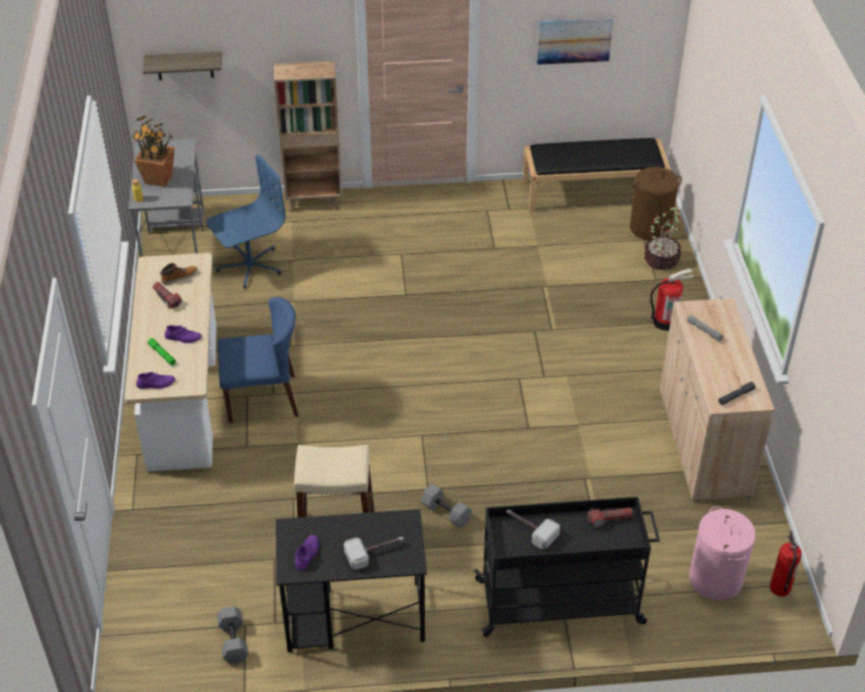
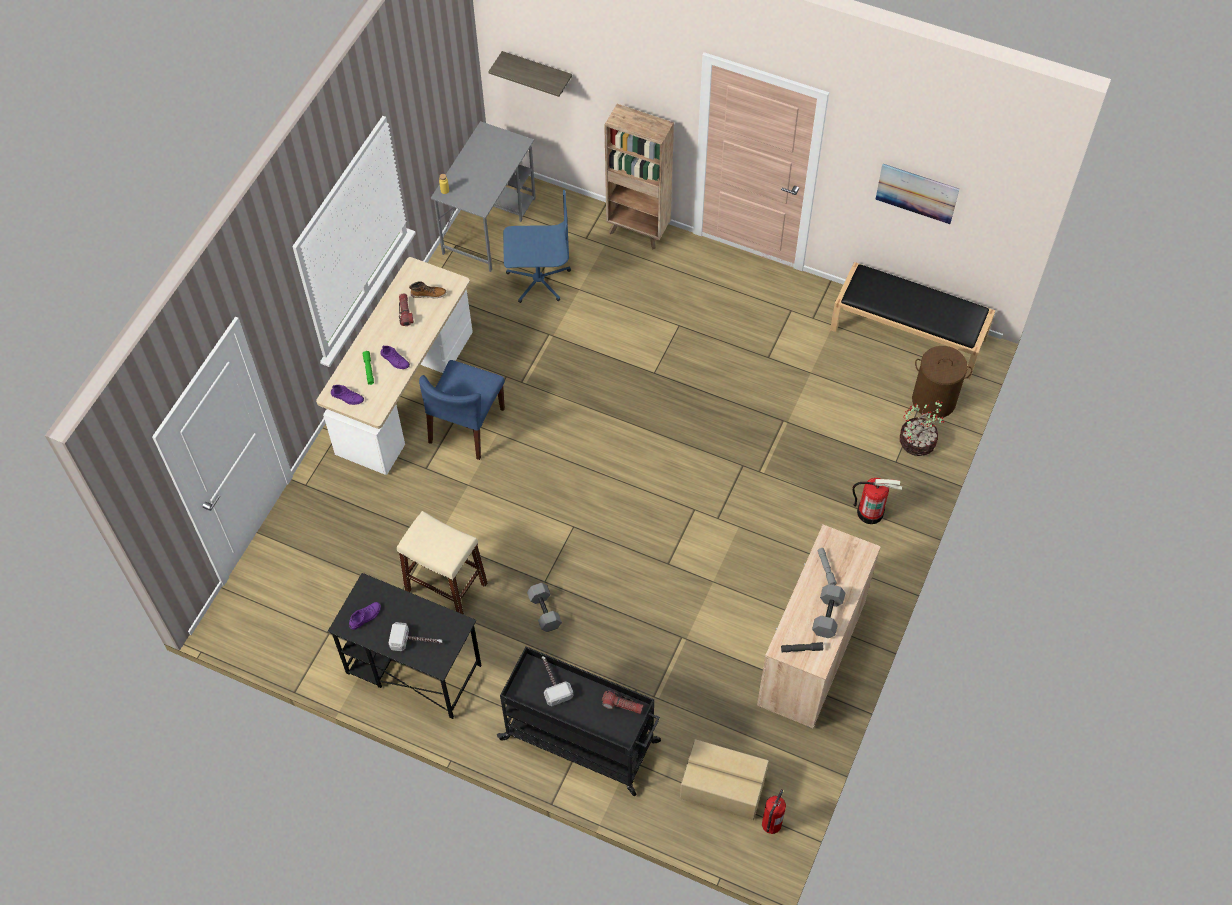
camera: 30 degrees right, 15 degrees up
(159, 179) = (475, 174): potted plant -> none
(232, 641) = (312, 642): grey dumbbell -> grey dumbbell (827, 615)
(263, 398) = (467, 426): blue chair -> blue chair turned 90 degrees clockwise
(716, 579) = (723, 788): pink laundry basket -> cardboard box

